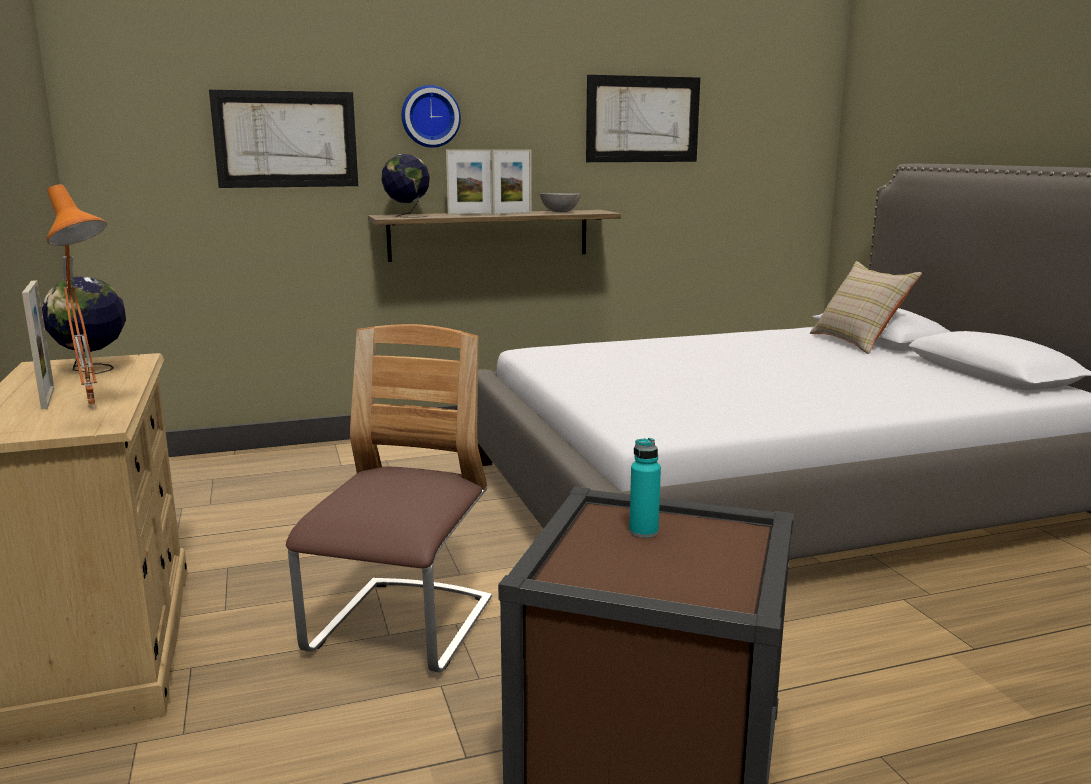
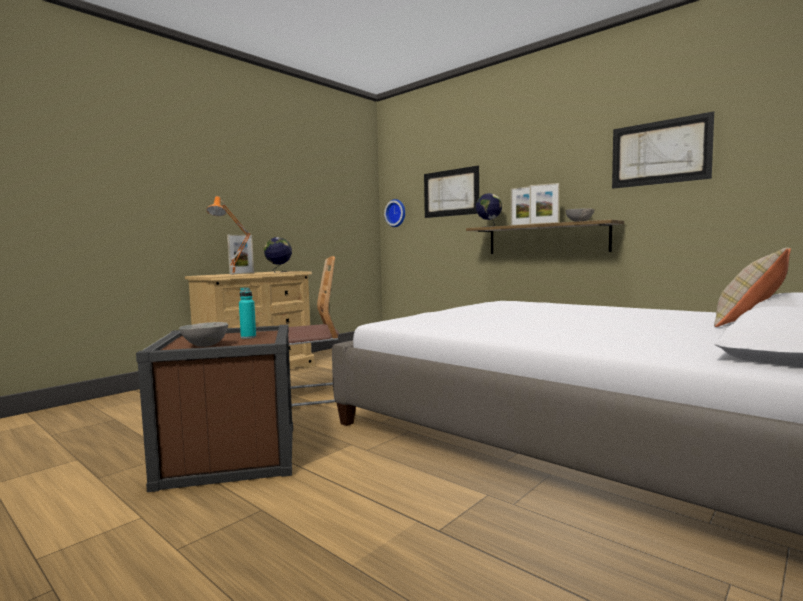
camera: 60 degrees right, 10 degrees down
(430, 116) = (515, 172): wall clock -> wall clock (396, 213)
(703, 573) = (204, 346): none -> grey bowl

